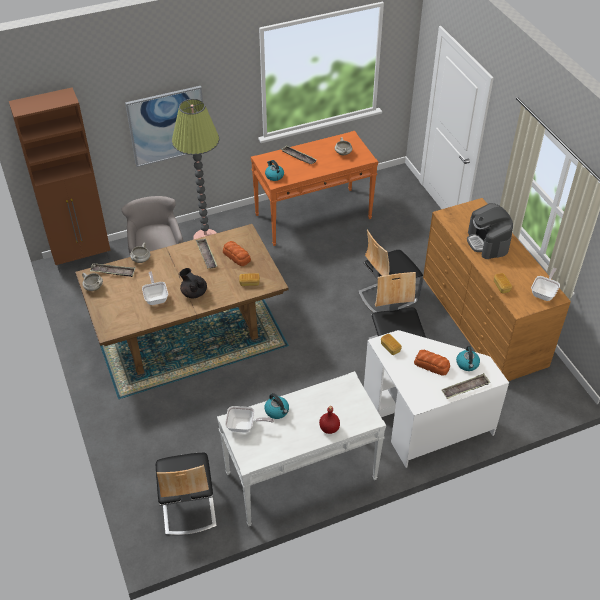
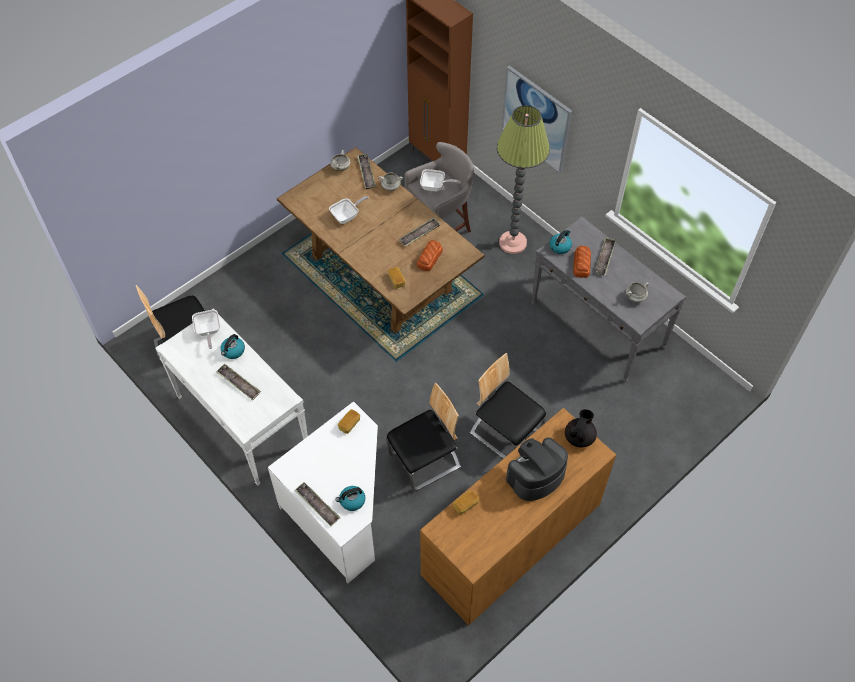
camera: 70 degrees right, 10 degrees up
(194, 292) = (365, 242): black teapot -> black teapot (579, 437)
(313, 216) = (598, 325): orange console table -> grey console table
(317, 414) = (238, 384): none -> tray
(329, 428) = (225, 398): red bottle -> none
(432, 365) = (338, 468): bread -> bread (581, 264)
(544, 293) = (474, 552): frying pan -> frying pan (435, 187)

